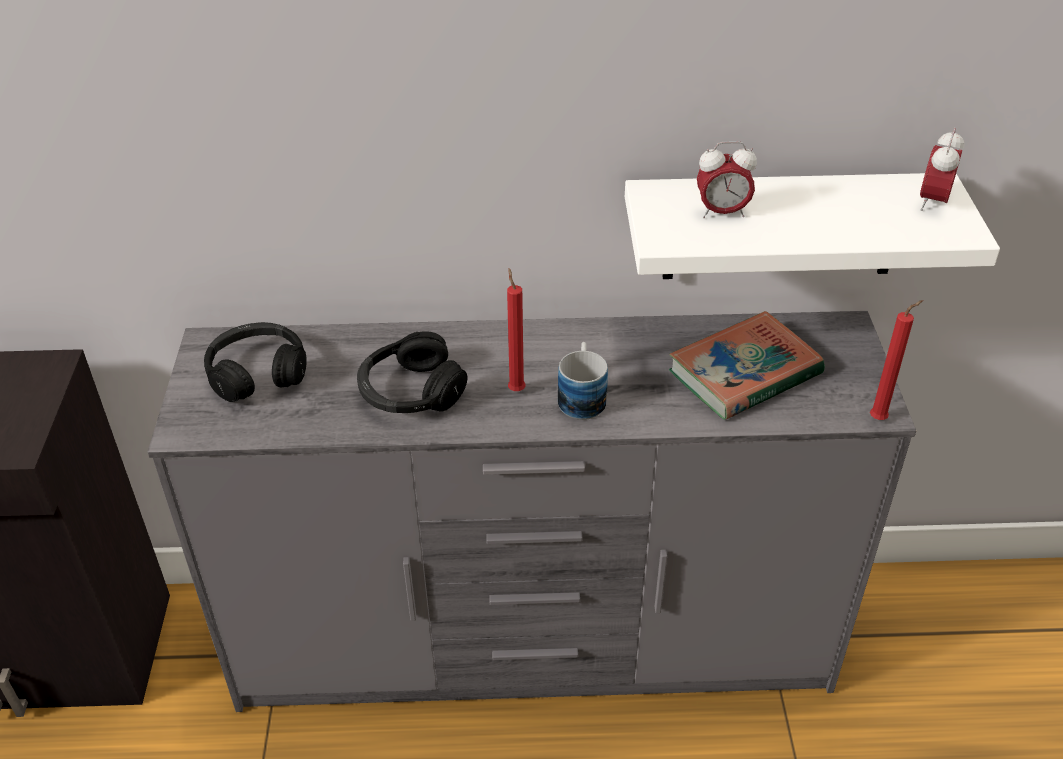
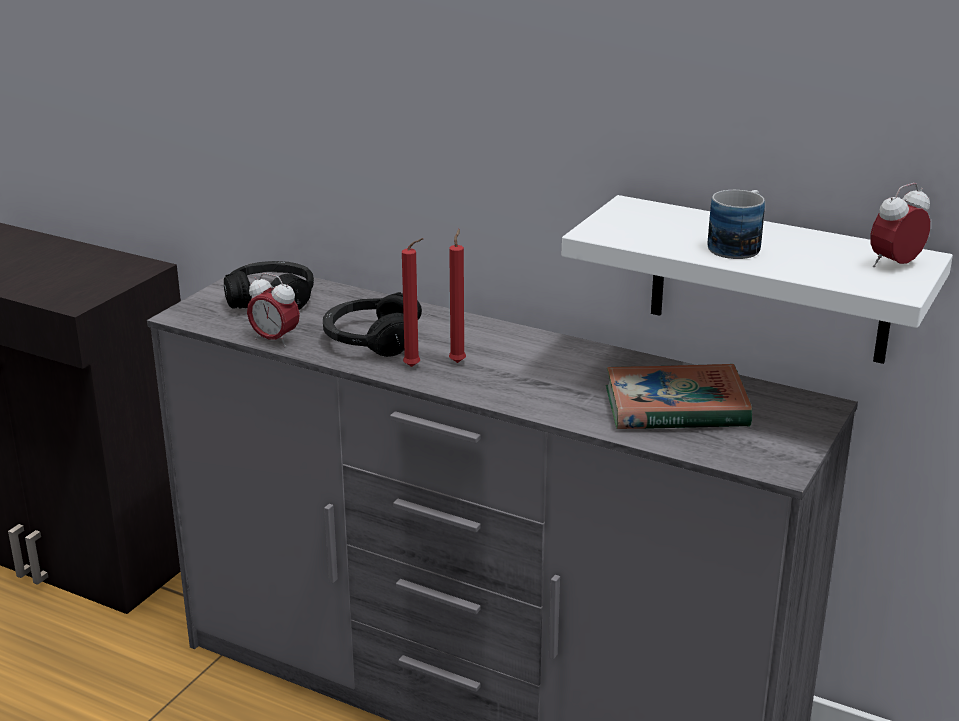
camera: 30 degrees right, 15 degrees down
(582, 396) = (509, 380): mug -> mug (738, 245)
(722, 212) = (674, 228): alarm clock -> alarm clock (275, 340)
(880, 418) = (774, 473): red candle -> red candle (414, 367)

